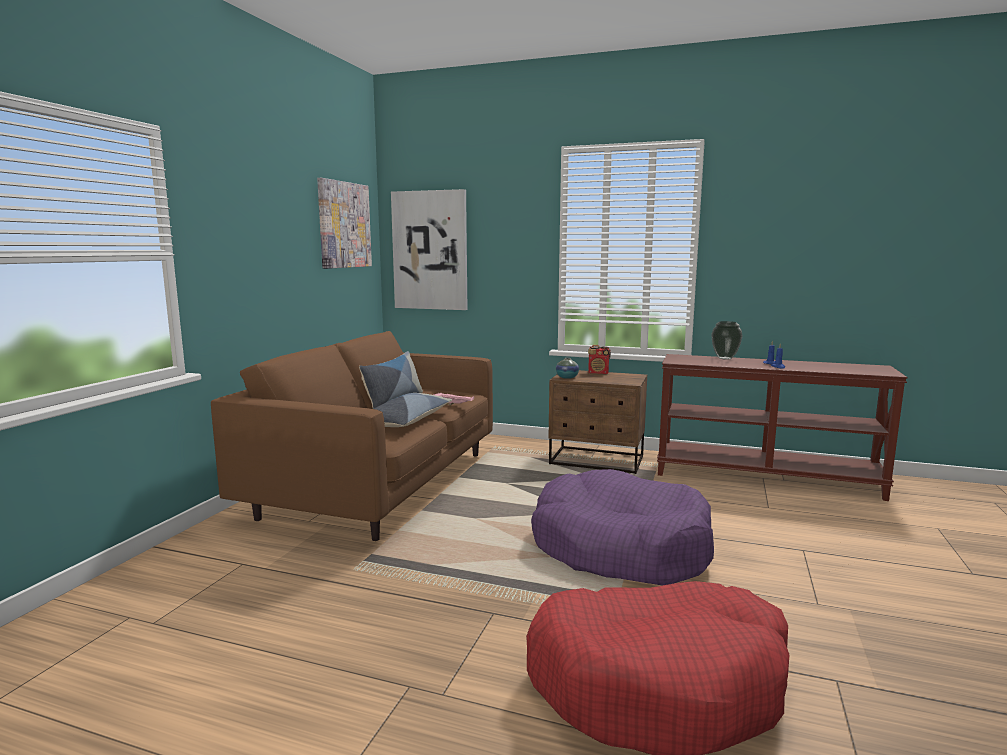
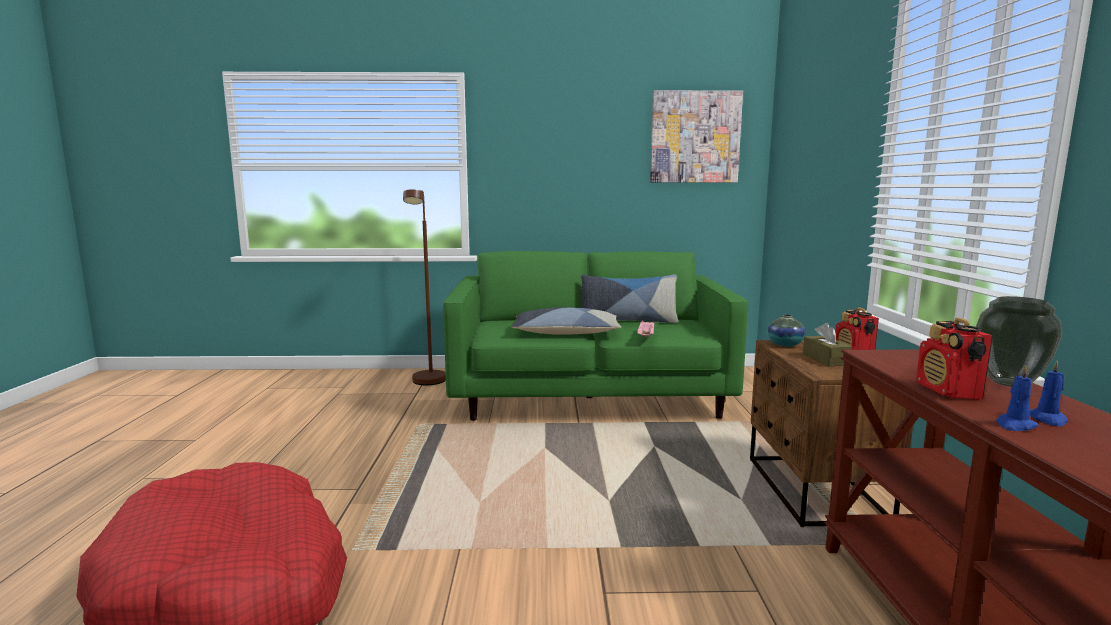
camera: 70 degrees right, 0 degrees up
(214, 554) = (427, 383): none -> brown floor lamp
(380, 485) = (588, 397): brown sofa -> green sofa
(430, 250) = (793, 162): picture -> none
(604, 378) = (825, 359): none -> brown tissue box
(620, 547) = (525, 539): purple dog bed -> none
(737, 364) = (948, 391): none -> radio

